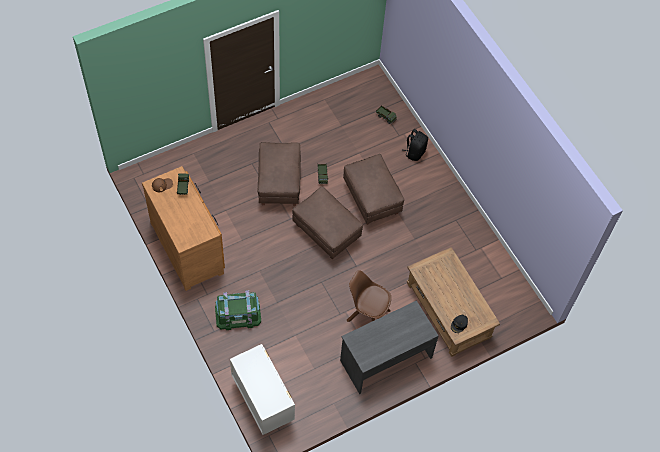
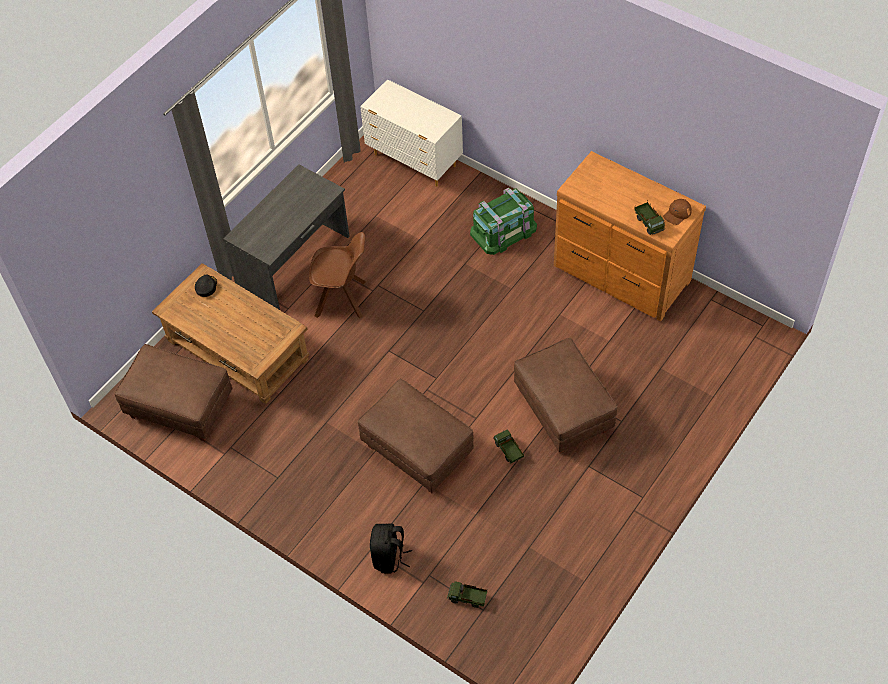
camera: 160 degrees right, 5 degrees down
(326, 232) = (454, 375): brown ottoman -> brown ottoman (180, 408)

